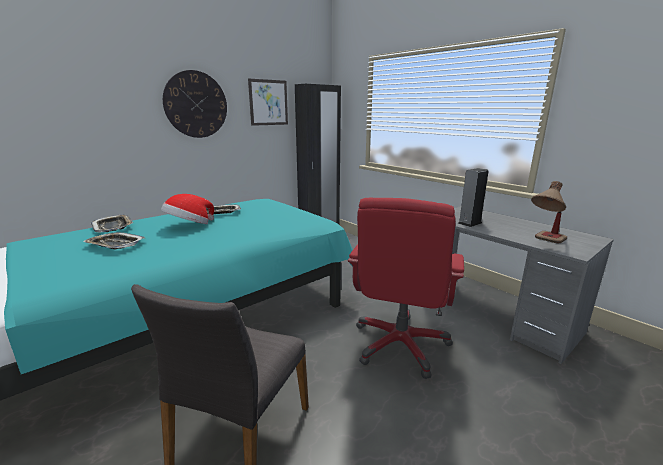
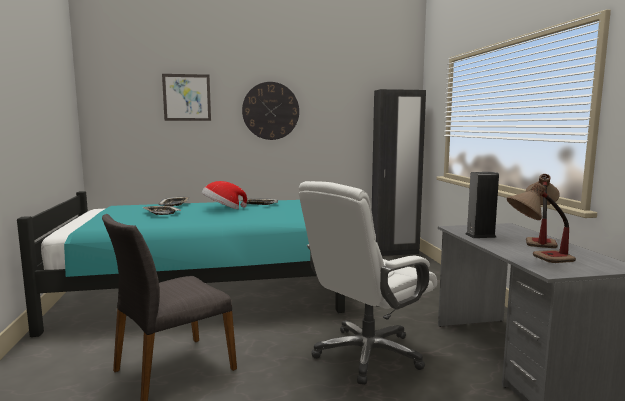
camera: 30 degrees right, 10 degrees down
(268, 102) = (343, 109): picture -> picture (187, 97)
(400, 344) = (367, 354): red office chair -> white office chair
(510, 221) = (539, 240): none -> table lamp

